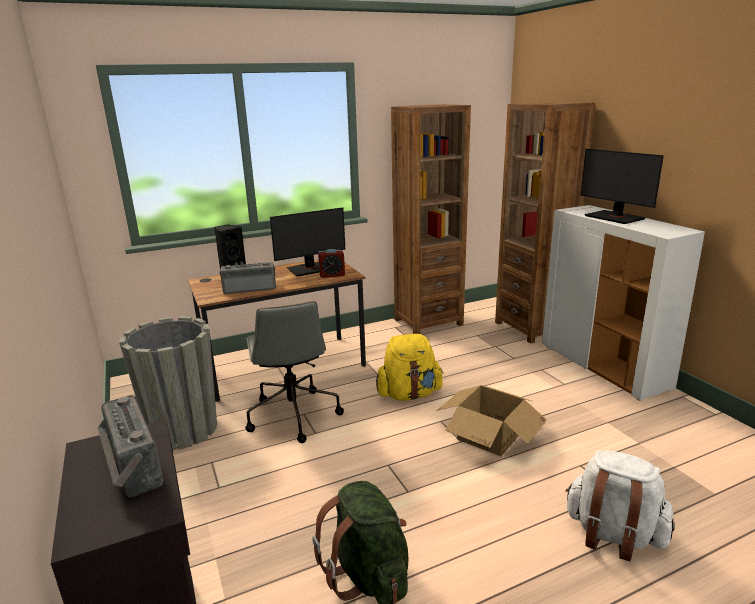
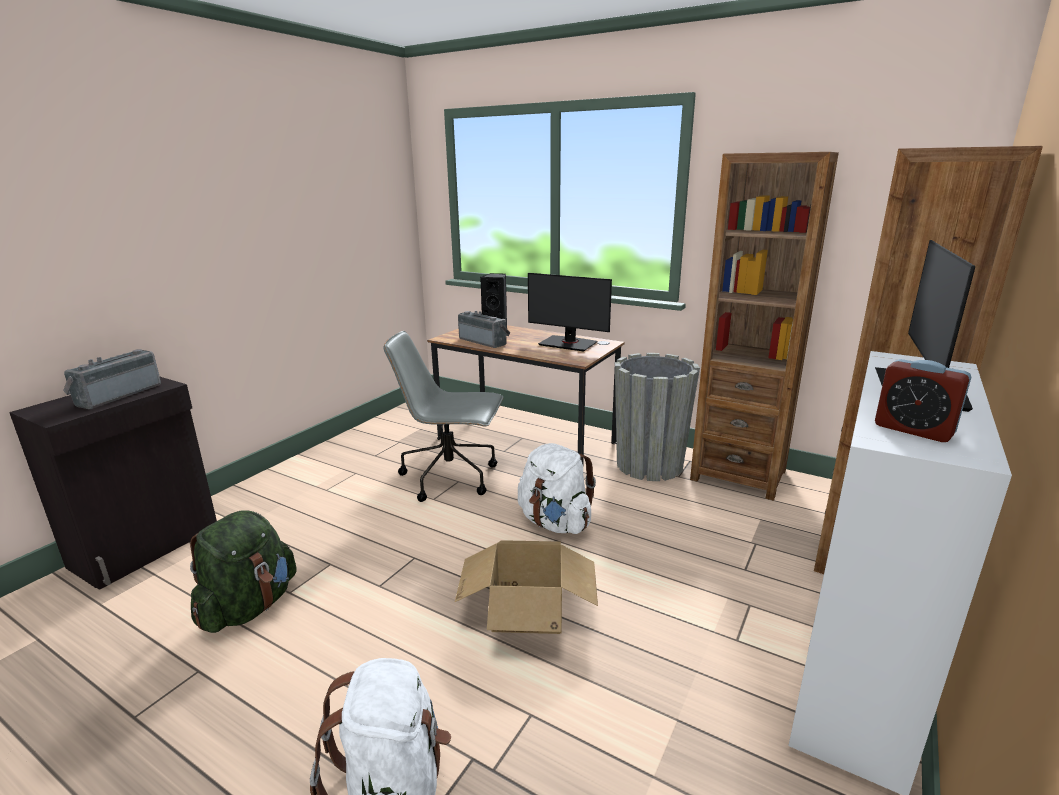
camera: 55 degrees right, 0 degrees up
(183, 429) = (388, 444): grey planter -> grey planter (649, 465)
(293, 415) = (451, 477): grey office chair -> grey office chair turned 60 degrees clockwise
(332, 275) = (565, 355): alarm clock -> alarm clock (913, 430)
(409, 394) = (555, 523): yellow backpack -> white backpack

